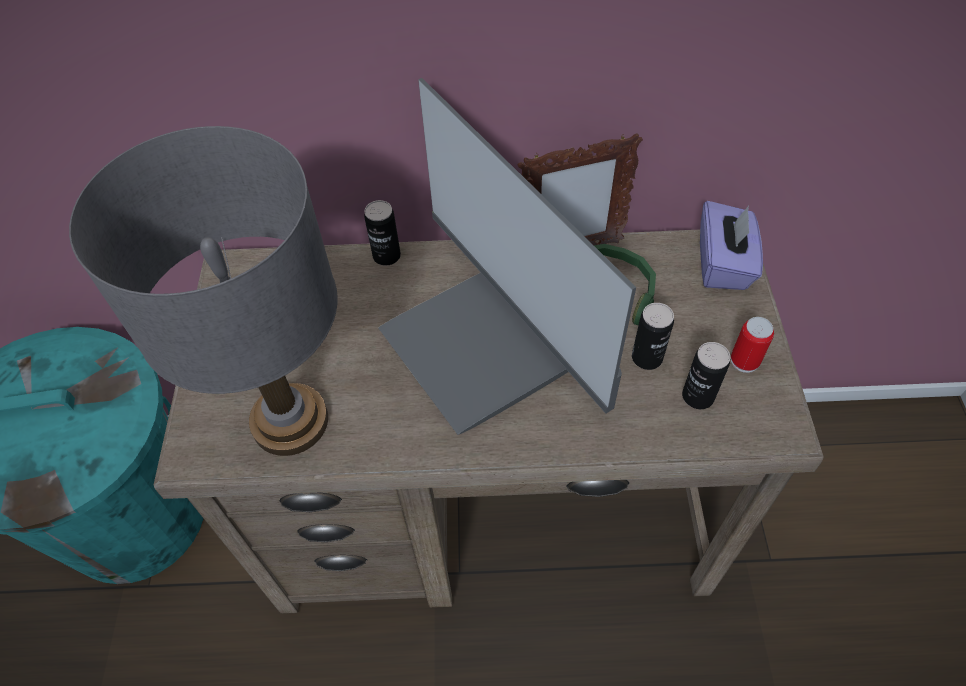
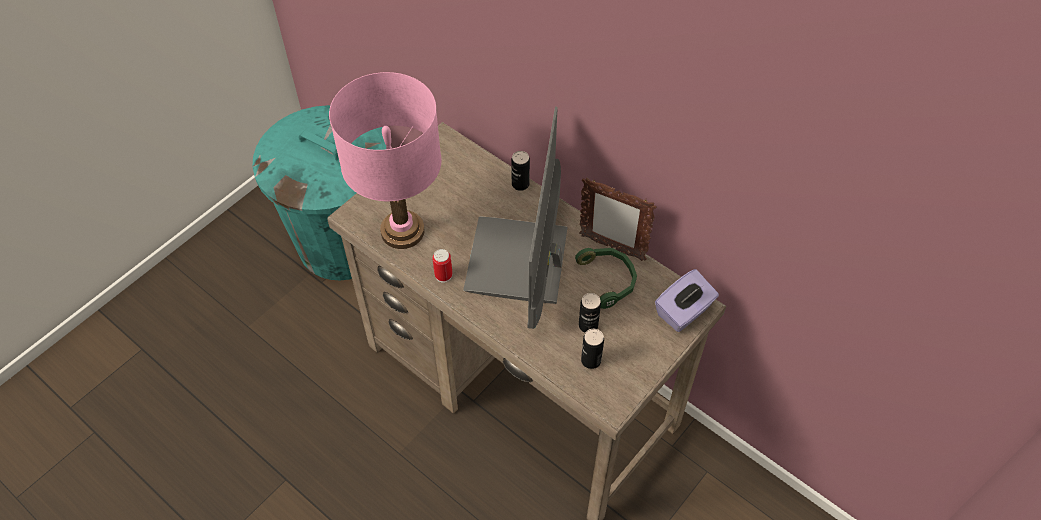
camera: 40 degrees right, 0 degrees up
(289, 421) = (402, 231): grey table lamp -> pink table lamp
(744, 361) = (634, 363): can -> can (443, 275)

